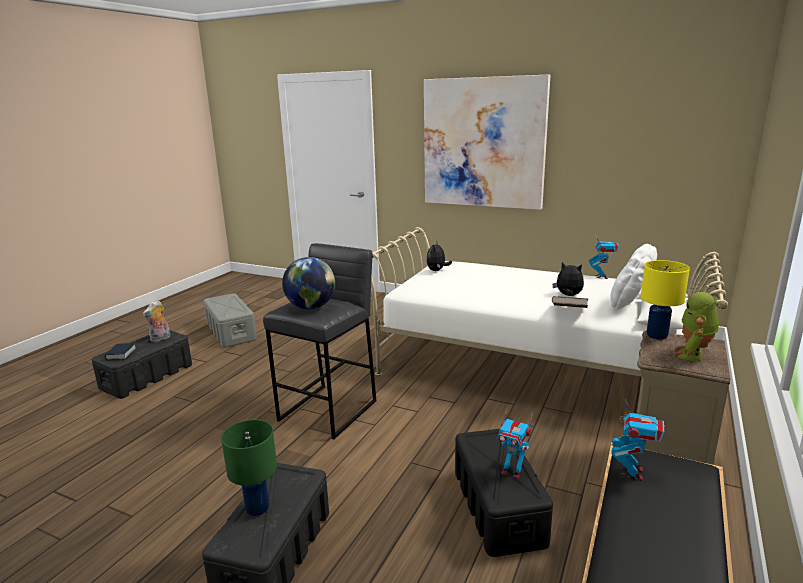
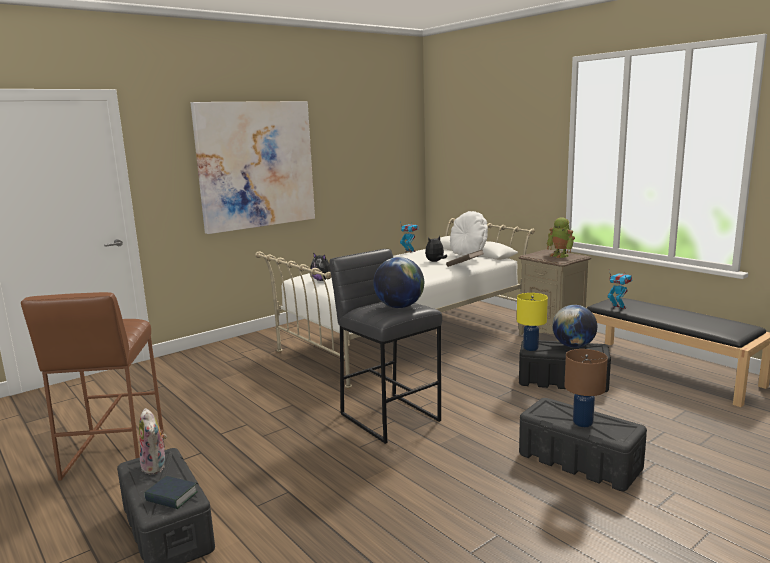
camera: 65 degrees left, 5 degrees down
(231, 332) = (113, 455): grey storage box -> brown stool
(259, 509) = (583, 423): green table lamp -> brown table lamp
(512, 471) = (573, 346): toy robot -> globe
(656, 336) = (531, 256): yellow table lamp -> yellow table lamp (530, 349)

